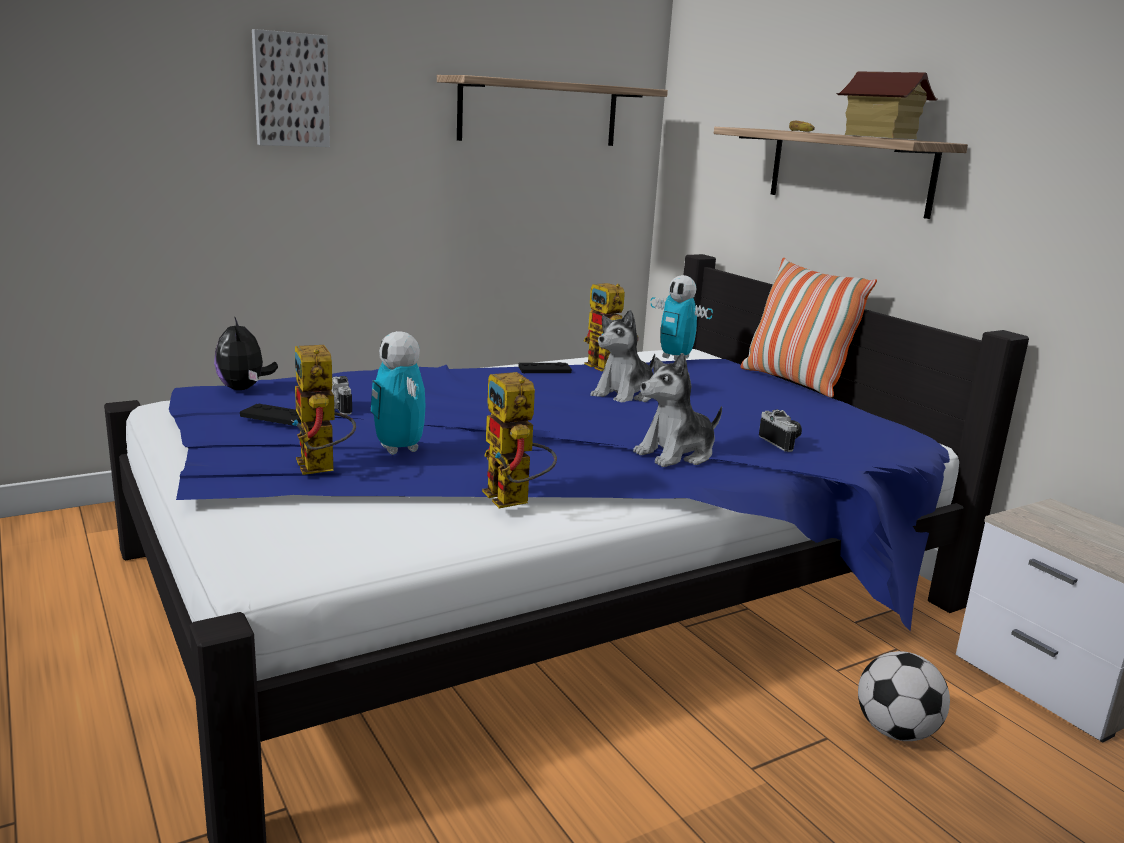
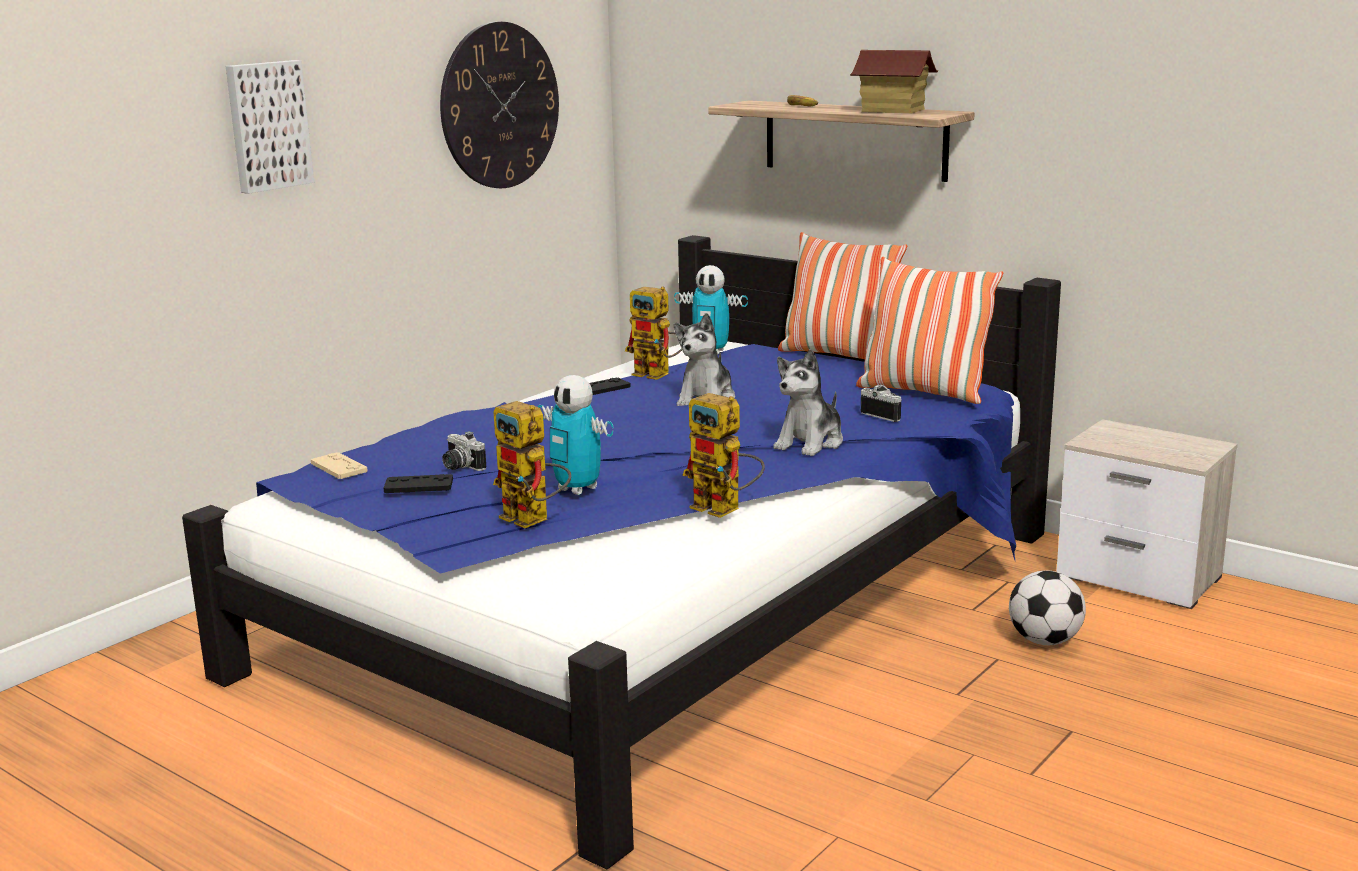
camera: 20 degrees left, 0 degrees up
(244, 389) = (339, 467): plush toy -> beige game controller
(539, 113) = (500, 106): shelf -> wall clock
(846, 429) = (923, 392): none -> pillow

